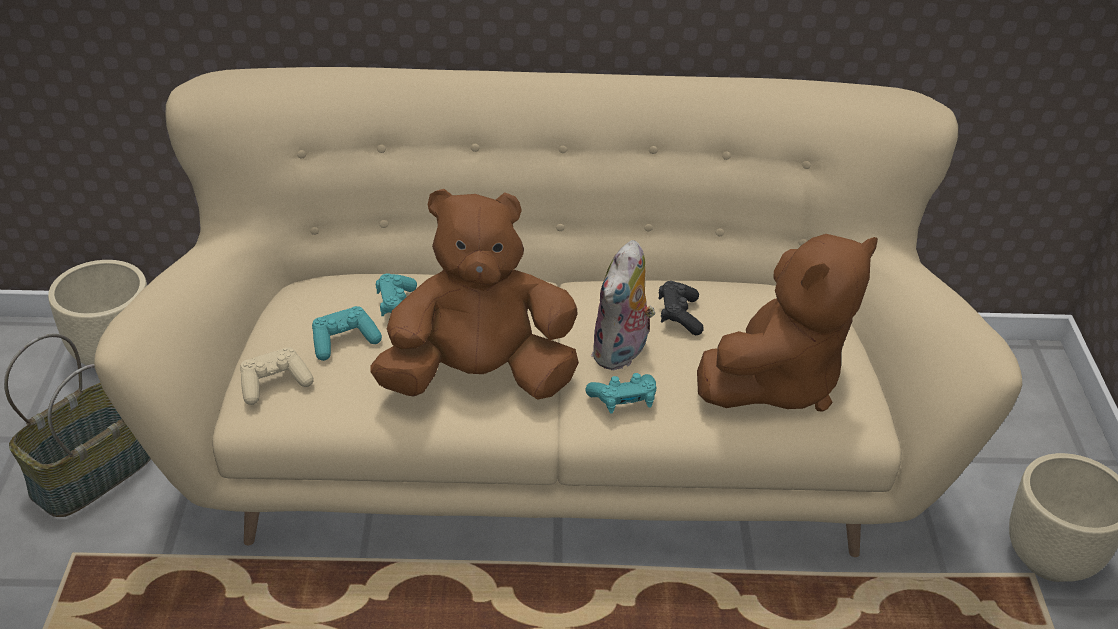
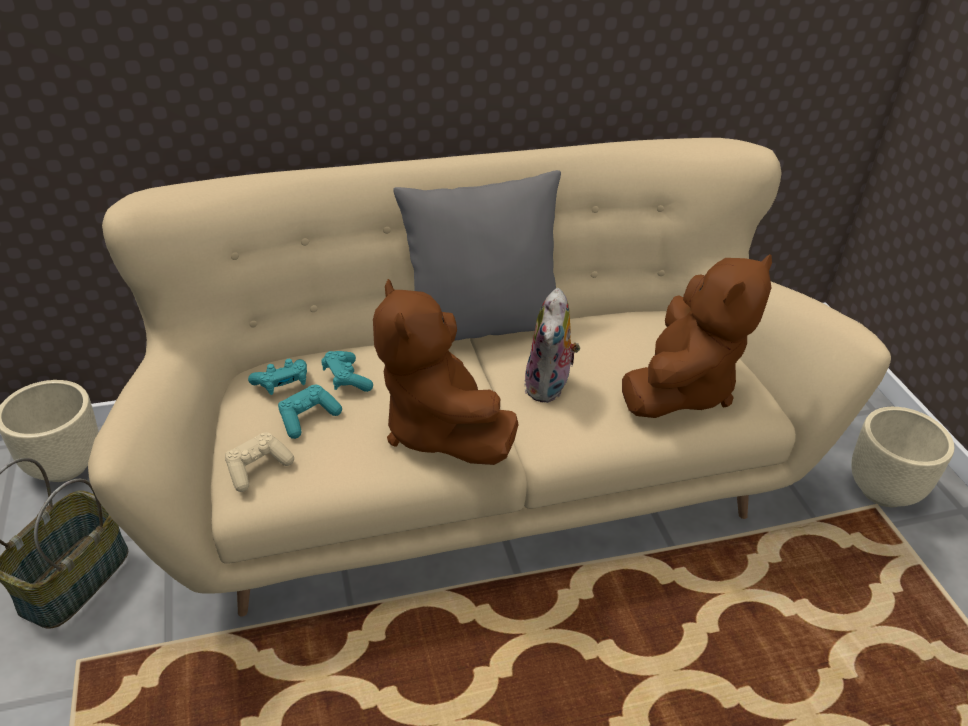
camera: 15 degrees left, 0 degrees up
(479, 378) = (439, 429): brown plush toy -> brown plush toy turned 90 degrees counterclockwise
(575, 274) = (481, 327): none -> grey pillow
(623, 401) = (568, 427): turquoise game controller -> turquoise game controller (282, 384)
(679, 316) = (582, 348): black game controller -> none

